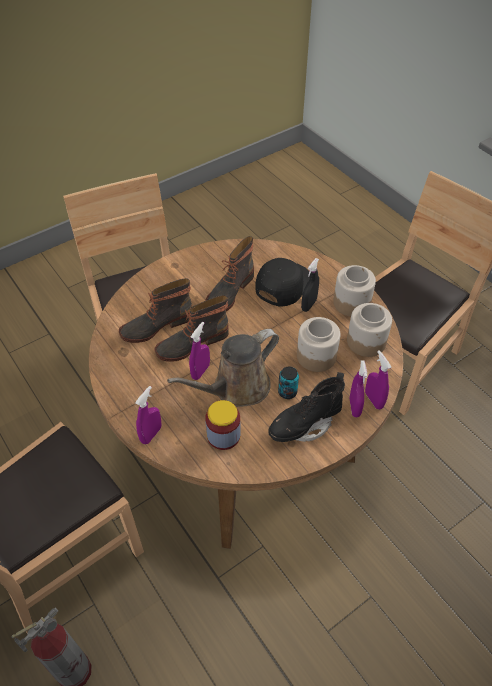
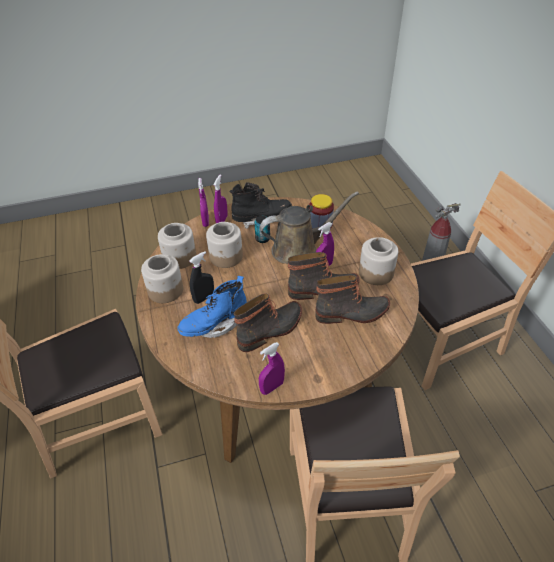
camera: 160 degrees left, 5 degrees down
(138, 379) = (375, 273): none -> jar
(151, 434) = (371, 235): purple spray bottle -> purple spray bottle (272, 387)
(282, 284) = (215, 324): black cap -> blue boot

